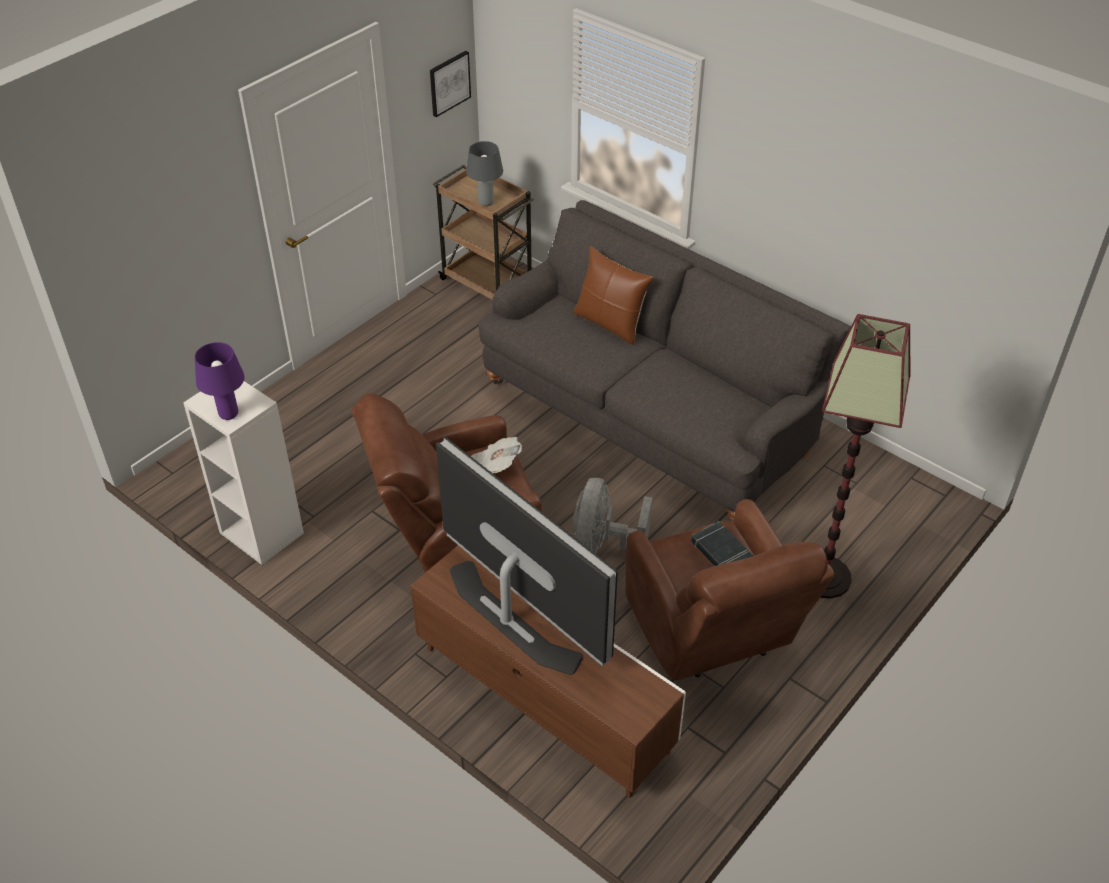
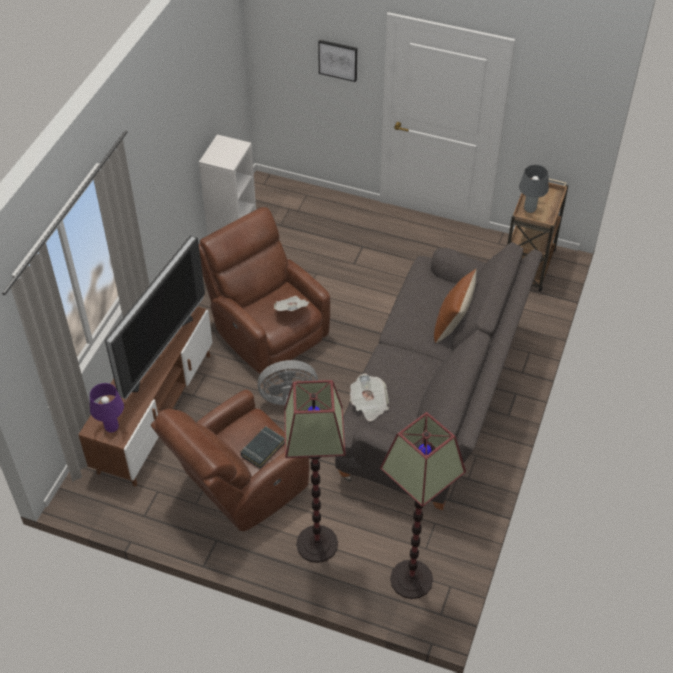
camera: 70 degrees right, 5 degrees up
(229, 414) = (214, 155): purple table lamp -> purple table lamp (112, 428)
(449, 83) = (572, 120): picture -> picture (338, 60)
(706, 423) = (369, 404): none -> newspaper
(895, 507) = (411, 580): none -> floor lamp

